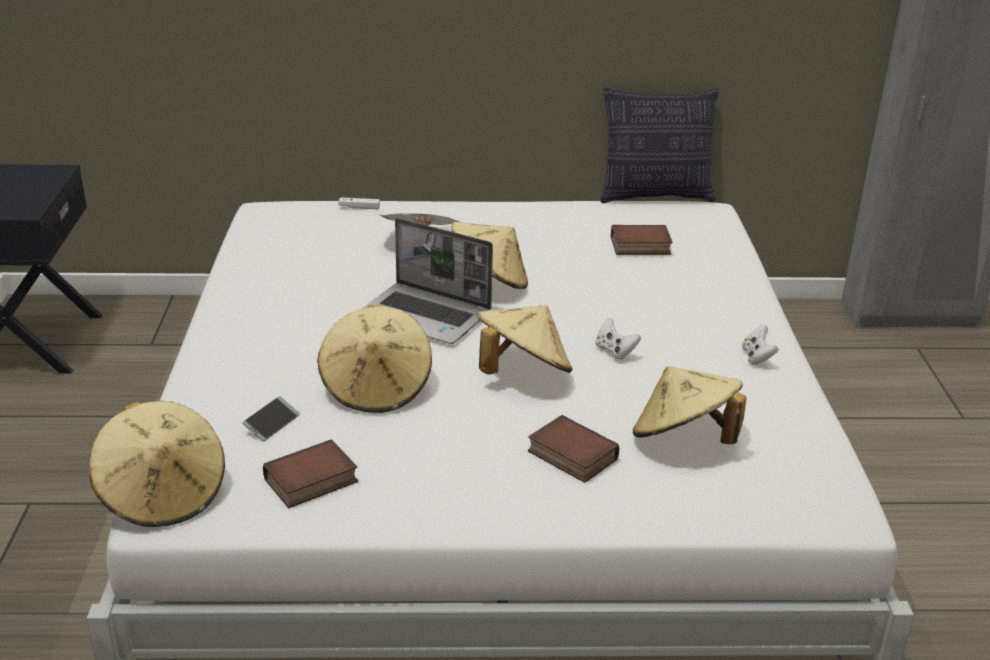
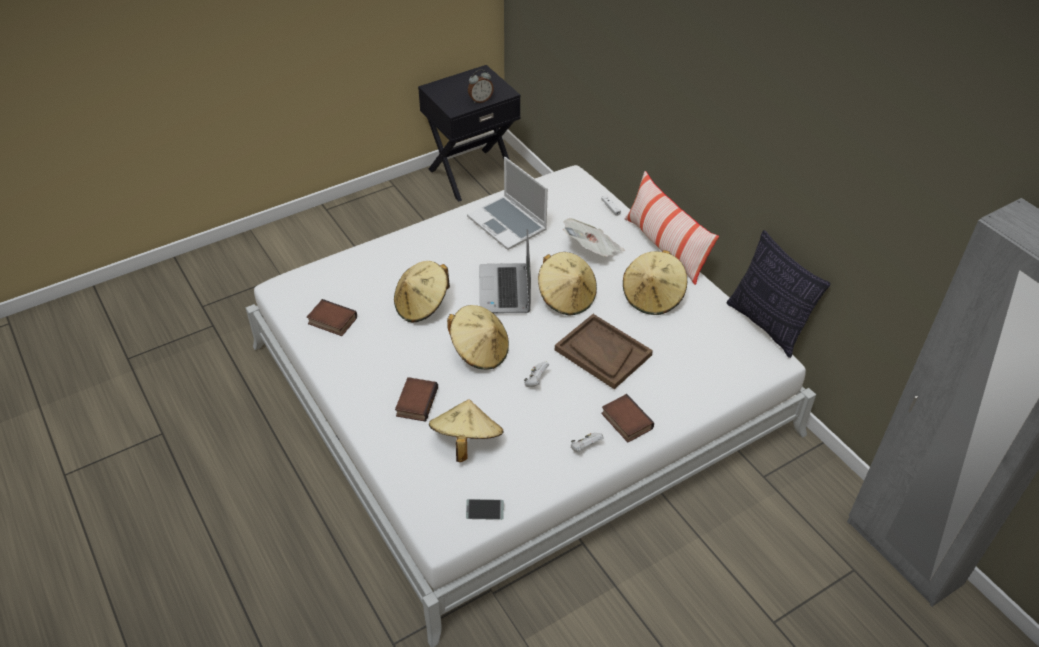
camera: 60 degrees right, 15 degrees up
(40, 189) = (480, 100): none -> alarm clock
(163, 495) = (292, 282): beige hat -> beige hat (653, 297)
(272, 424) = (366, 286): phone -> phone (485, 511)
(296, 274) = (508, 224): none -> laptop
(471, 203) = (665, 248): none -> pillow
(610, 291) = (602, 352): none -> brown tray
(639, 246) = (674, 344): book -> book (625, 421)

